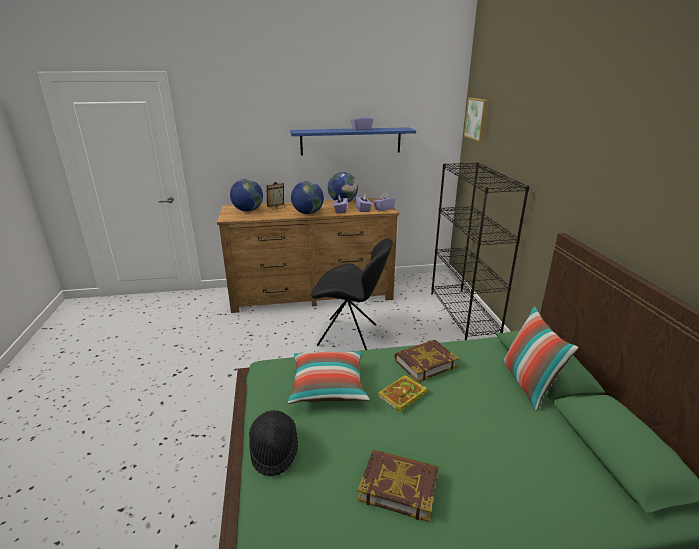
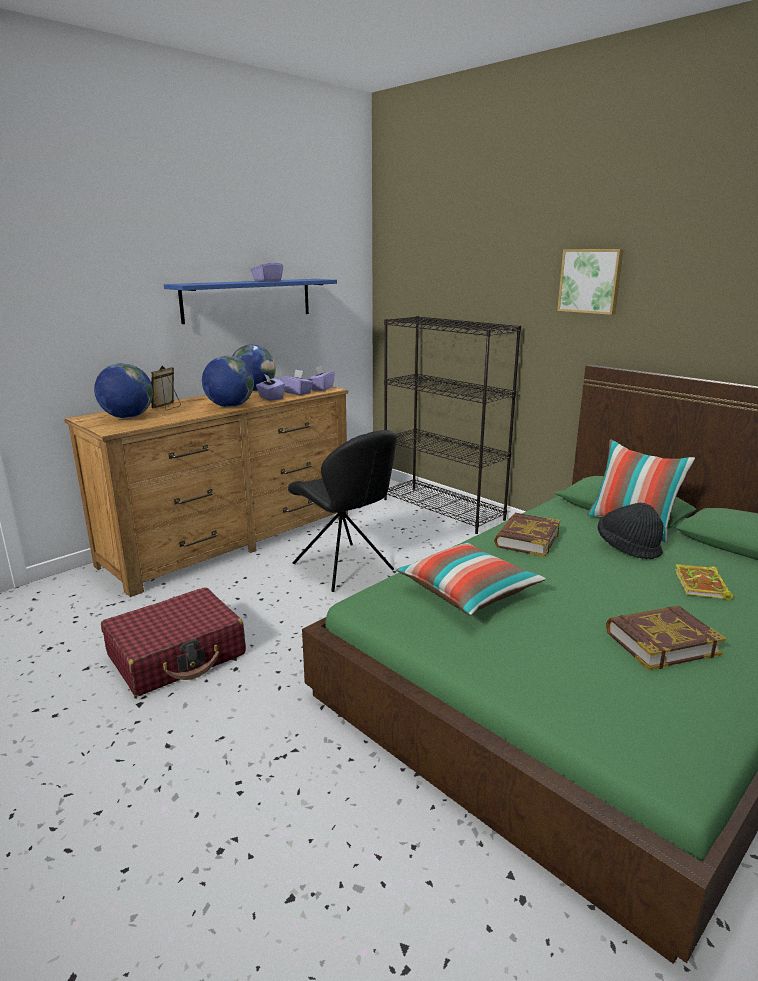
camera: 35 degrees left, 5 degrees down
(215, 355) = (177, 655): none -> red suitcase
(274, 450) = (506, 671): black hat -> black hat (627, 547)
(350, 335) = (345, 568): black chair -> black chair turned 75 degrees clockwise
(402, 396) = (550, 572): book -> book (702, 585)
(477, 119) = (402, 263): picture -> picture (590, 281)

